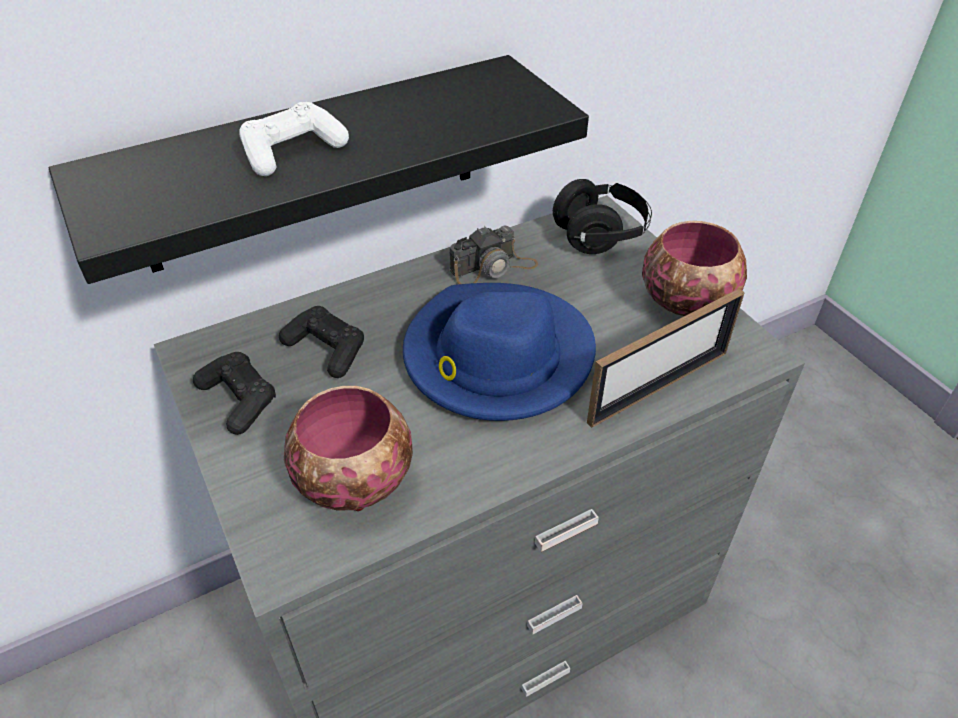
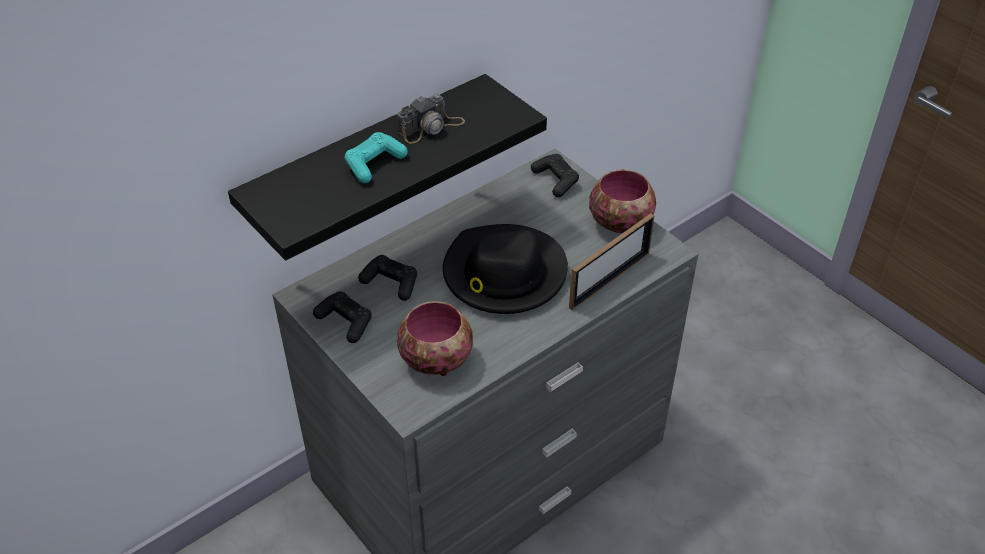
camera: 10 degrees left, 0 degrees up
(293, 151) = (374, 164): white game controller -> turquoise game controller
(493, 267) = (487, 213): camera -> camera (431, 127)
(496, 357) = (503, 274): blue hat -> black hat
(600, 235) = (555, 180): black headphones -> black game controller

